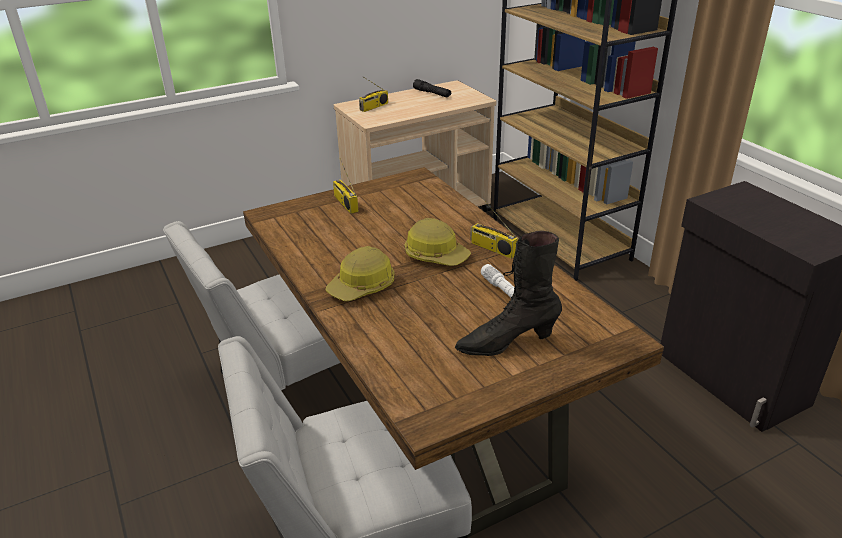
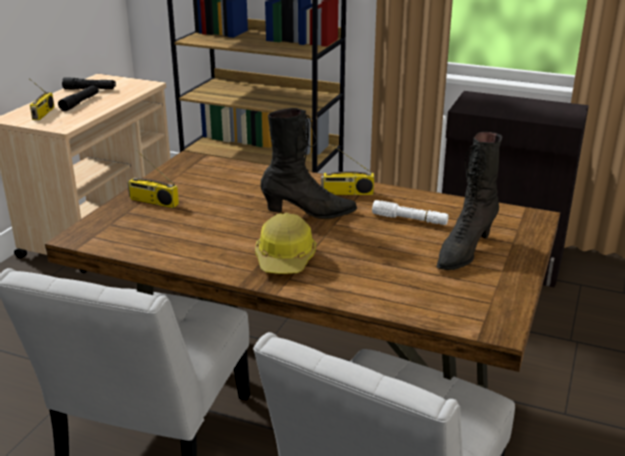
camera: 40 degrees left, 5 degrees down
(409, 104) = (80, 103): none -> black flashlight
(436, 255) = (309, 213): hard hat -> black boot

